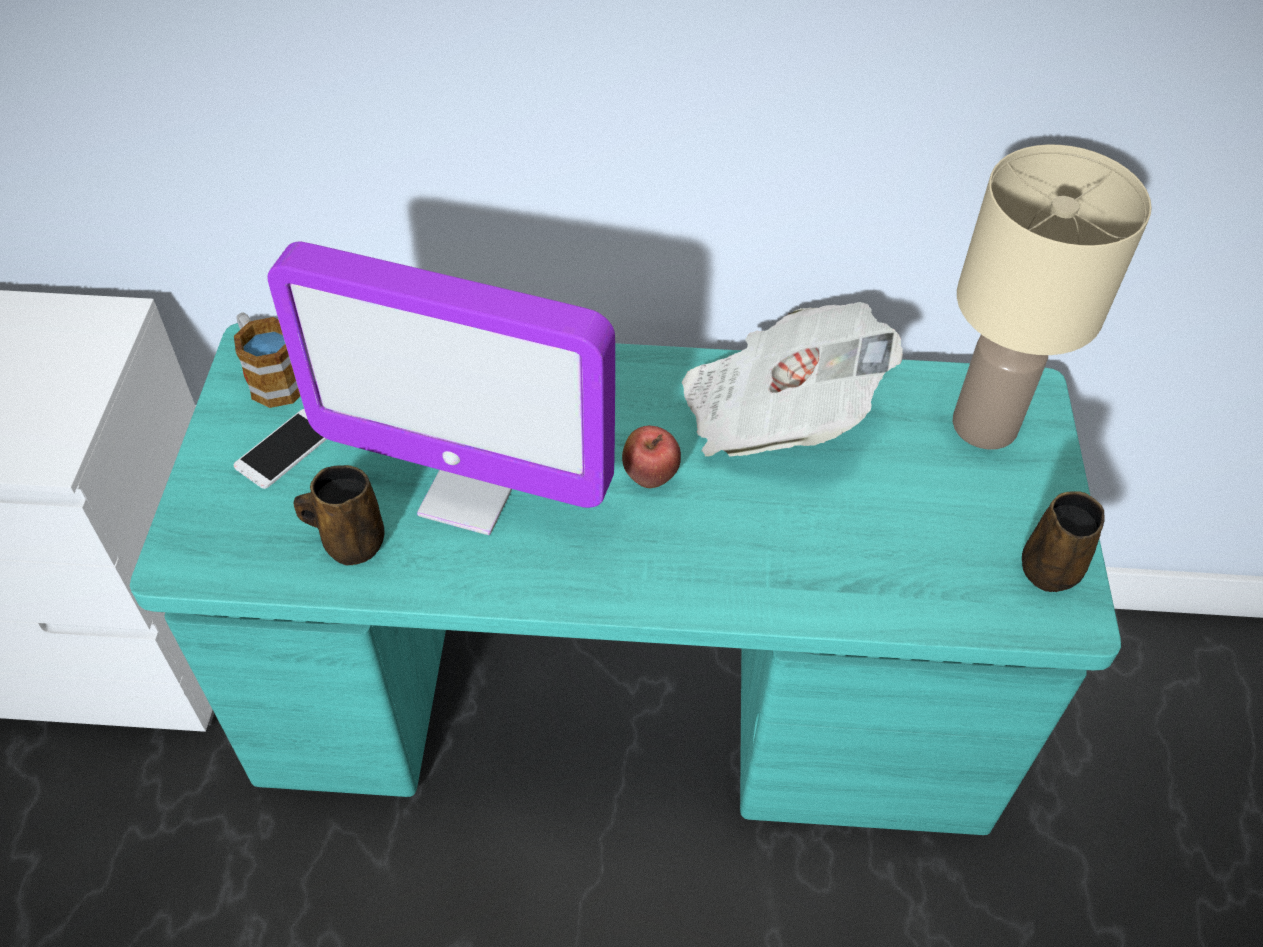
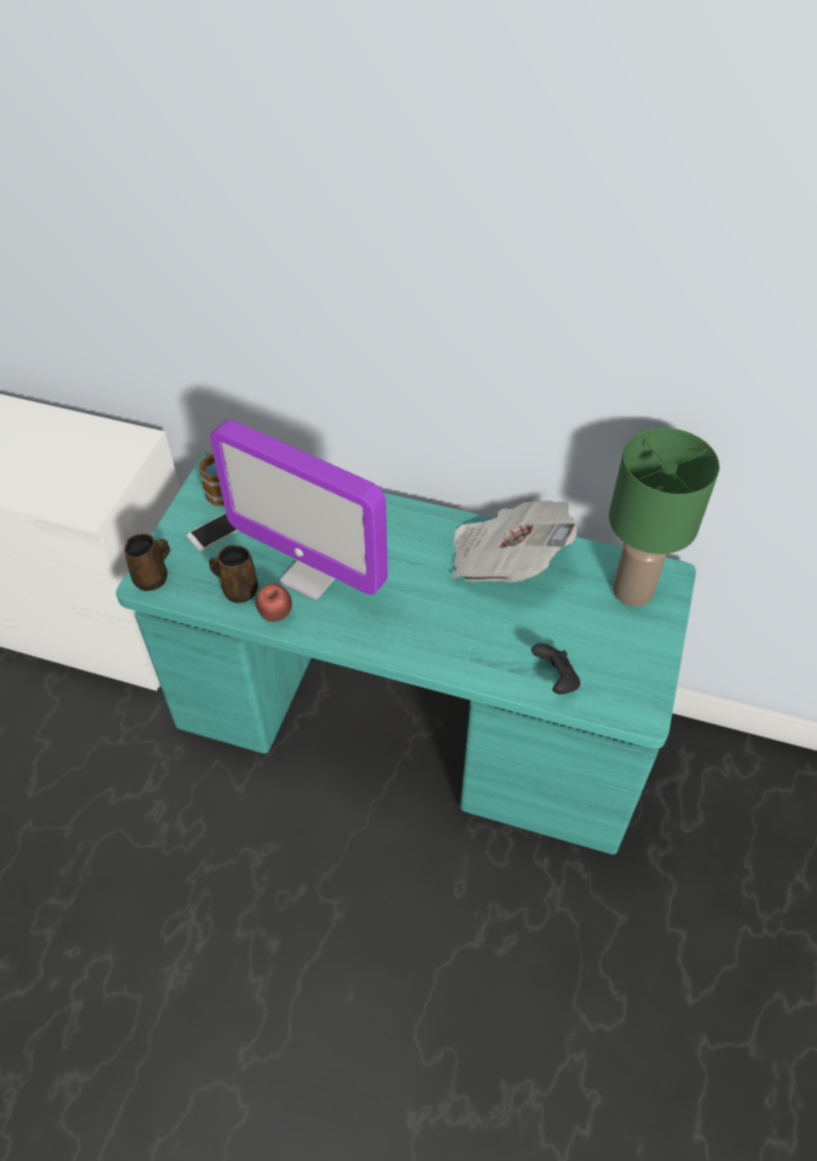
camera: 15 degrees right, 0 degrees up
(650, 477) = (418, 584): apple -> apple (276, 614)
(919, 590) = (555, 679): none -> black game controller
(982, 425) = (631, 590): beige table lamp -> green table lamp
(1051, 567) = (641, 682): brown mug -> brown mug (153, 578)

